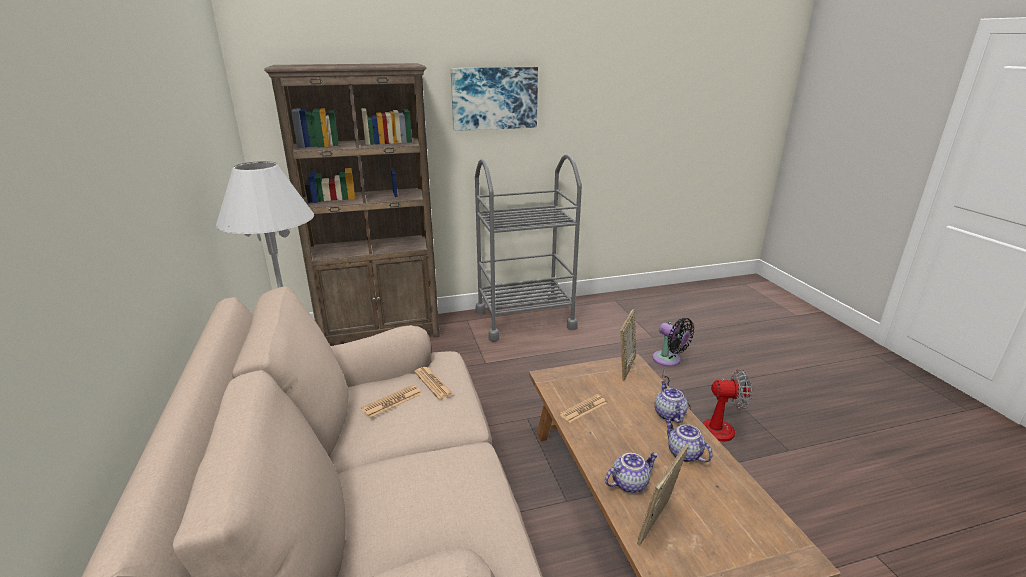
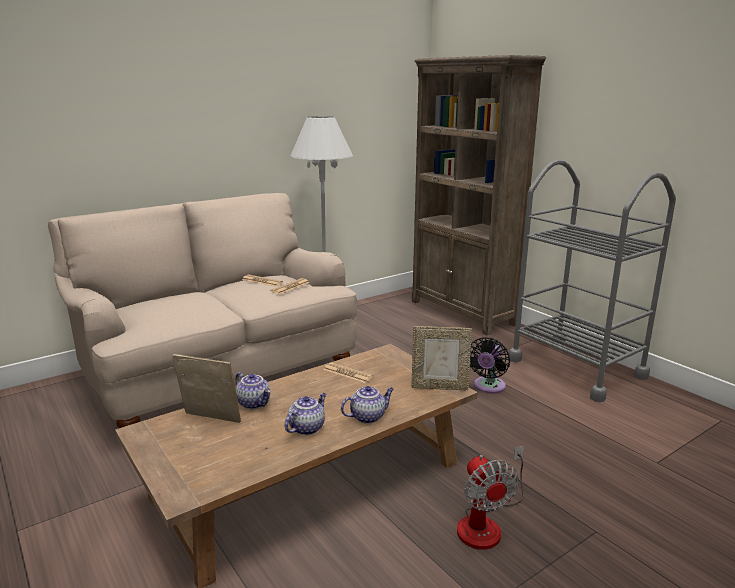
camera: 70 degrees right, 5 degrees down
(494, 98) = (617, 96): picture -> none
(669, 360) = (609, 481): black fan -> black fan (488, 387)

